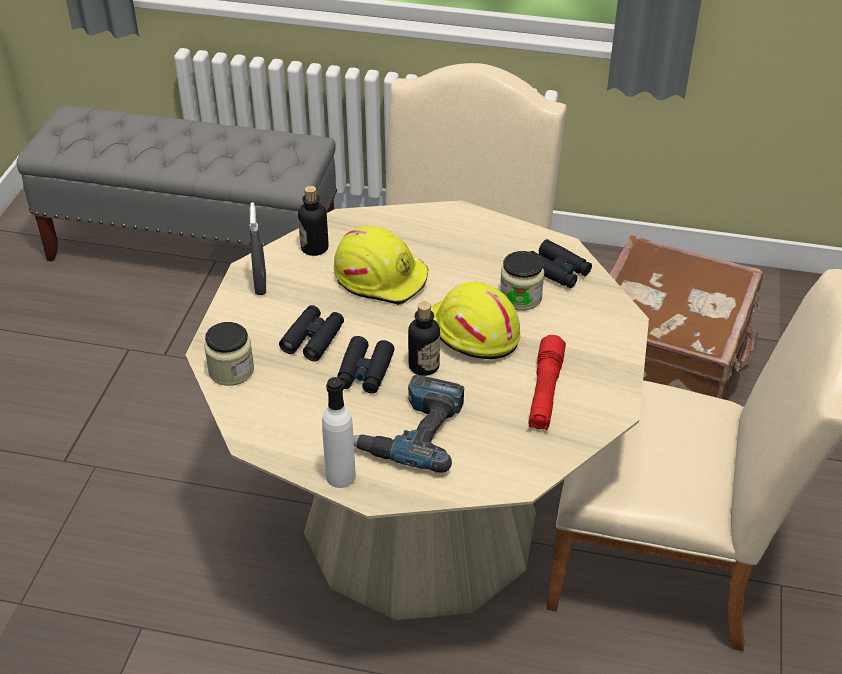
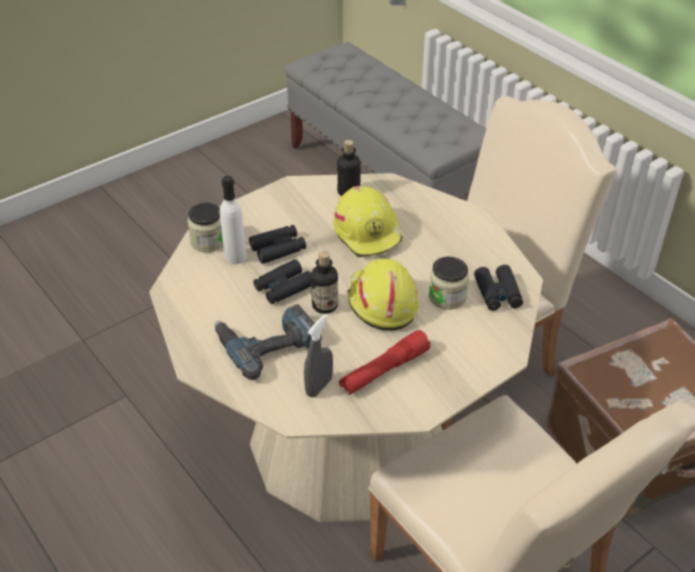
camera: 40 degrees right, 0 degrees up
(260, 285) = (287, 198): grey spray bottle -> grey spray bottle (319, 387)
(340, 476) = (191, 343): white bottle -> white bottle (235, 257)

